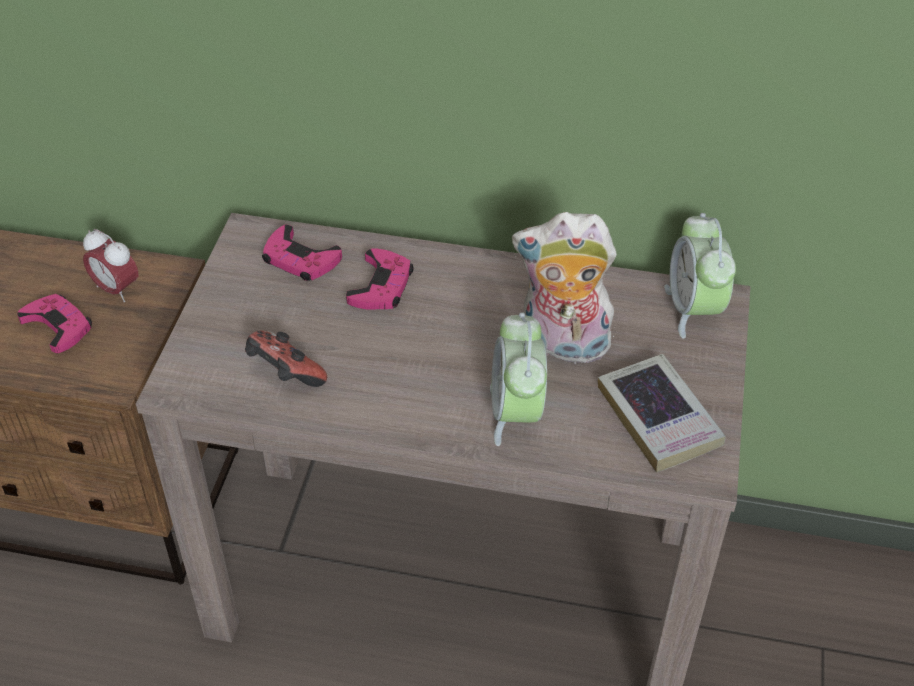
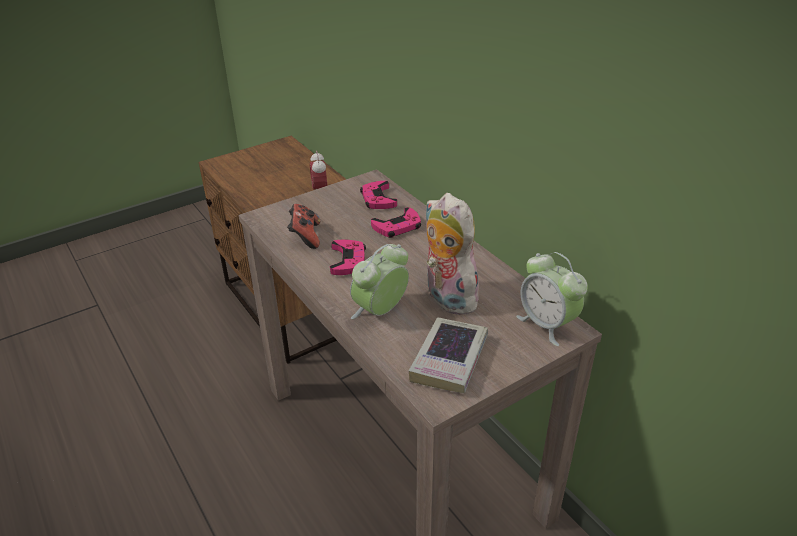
camera: 45 degrees right, 10 degrees down
(58, 326) = (281, 191): pink game controller -> pink game controller (348, 261)
(693, 309) = (547, 324): alarm clock -> alarm clock turned 75 degrees counterclockwise

